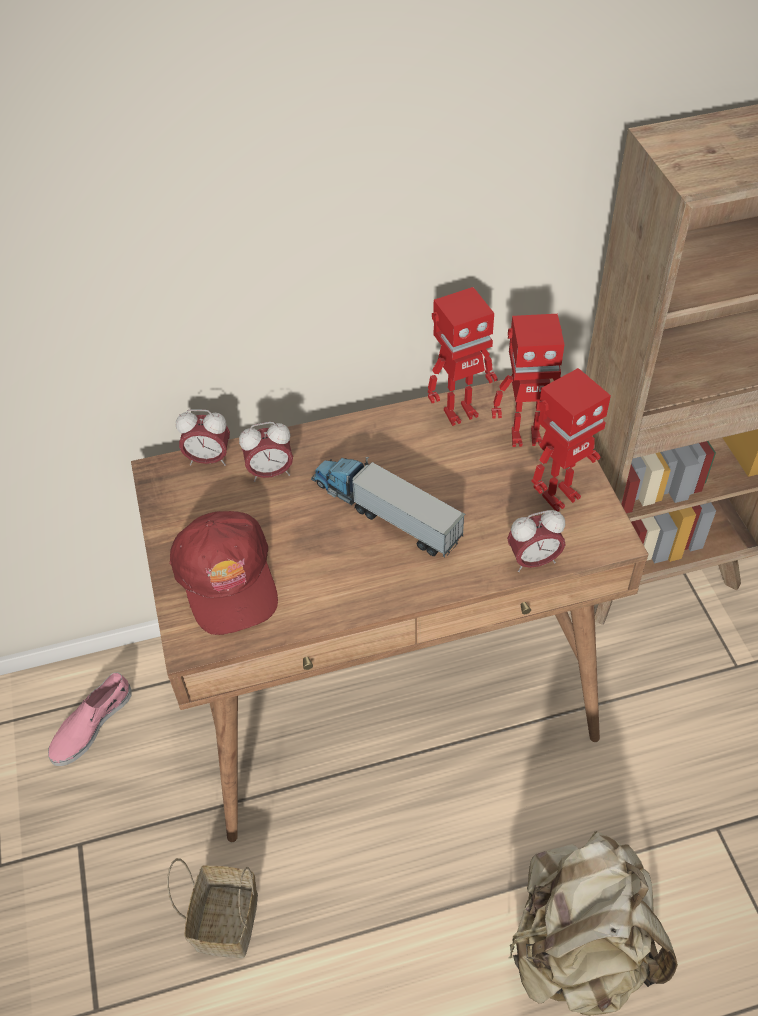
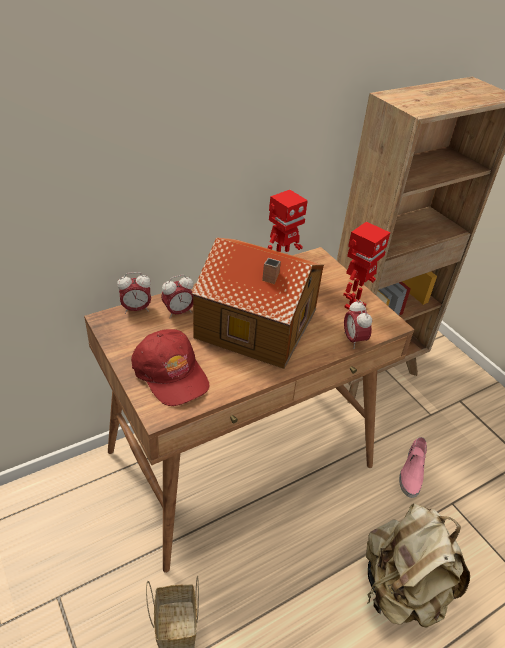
camera: 20 degrees left, 10 degrees down
(91, 724) = (50, 515): pink shoe -> pink shoe (412, 471)
(385, 512) = (257, 325): toy truck -> toy house
(525, 436) = (322, 279): toy robot -> none
(533, 560) = (353, 340): alarm clock -> alarm clock turned 105 degrees clockwise

